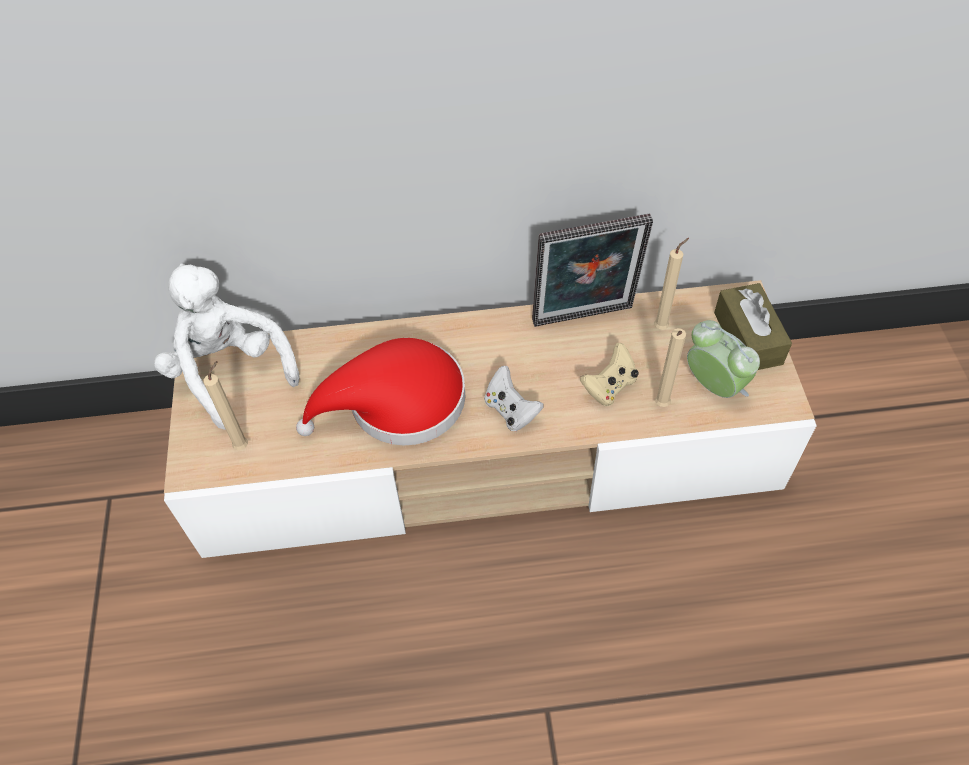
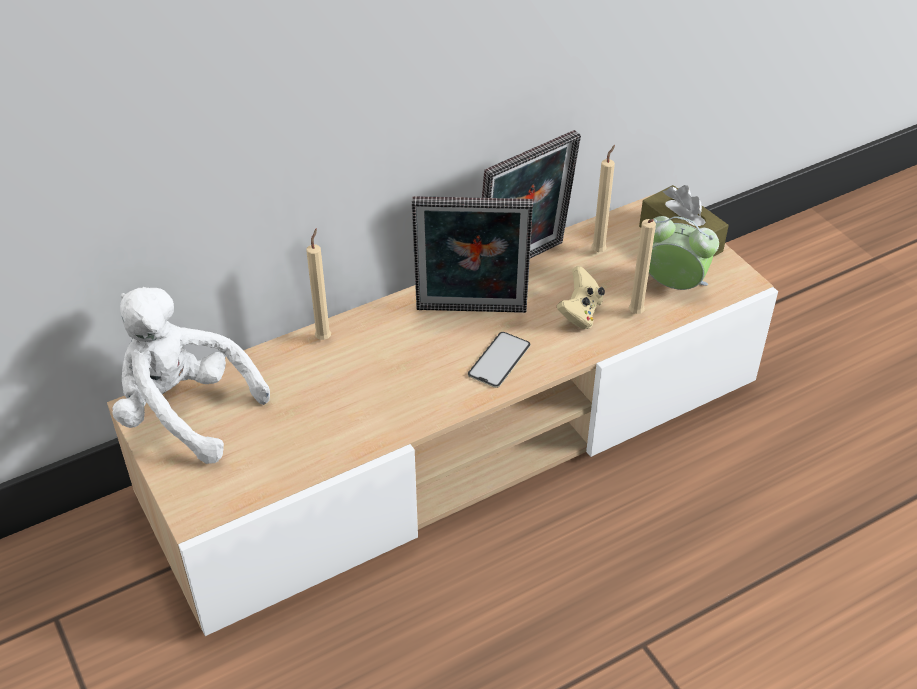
camera: 25 degrees left, 10 degrees down
(243, 445) = (241, 472): beige candle -> beige candle (324, 337)
(397, 403) = (382, 387): red hat -> none
(511, 354) = (471, 313): none -> picture frame
(511, 410) = (499, 360): white game controller -> phone

